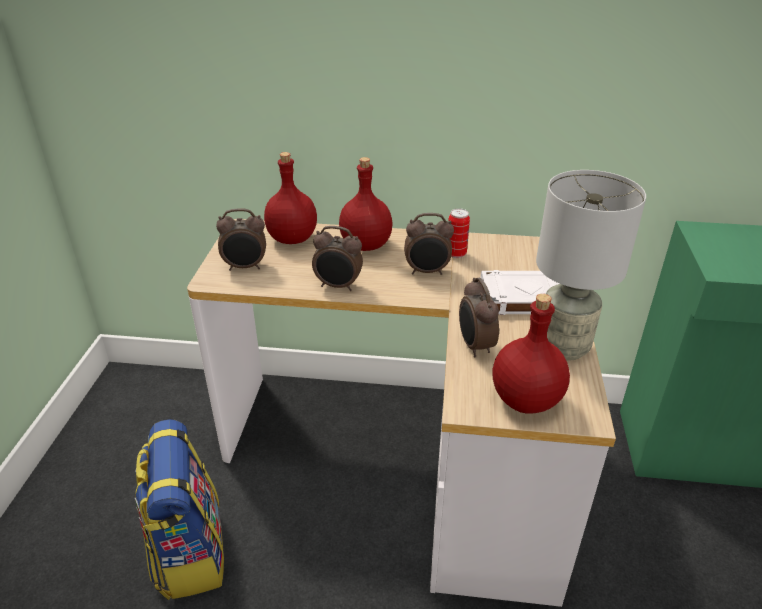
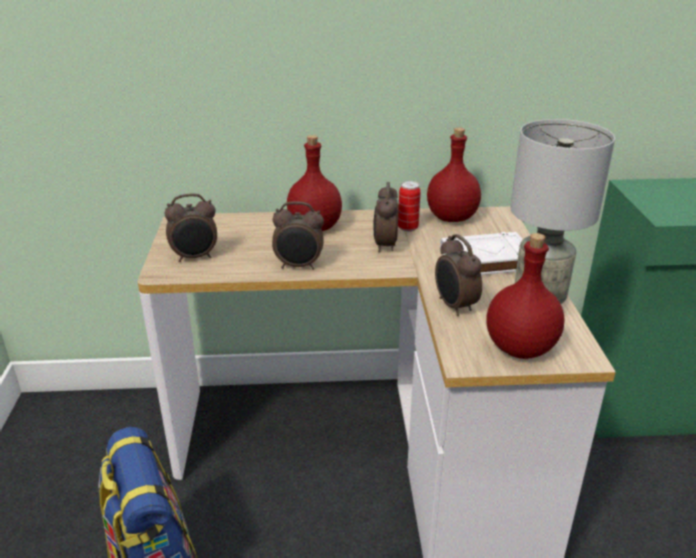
camera: 10 degrees left, 5 degrees down
(292, 239) = (236, 228): red bottle -> red bottle (451, 218)
(427, 272) = (384, 246): alarm clock -> alarm clock turned 105 degrees clockwise

